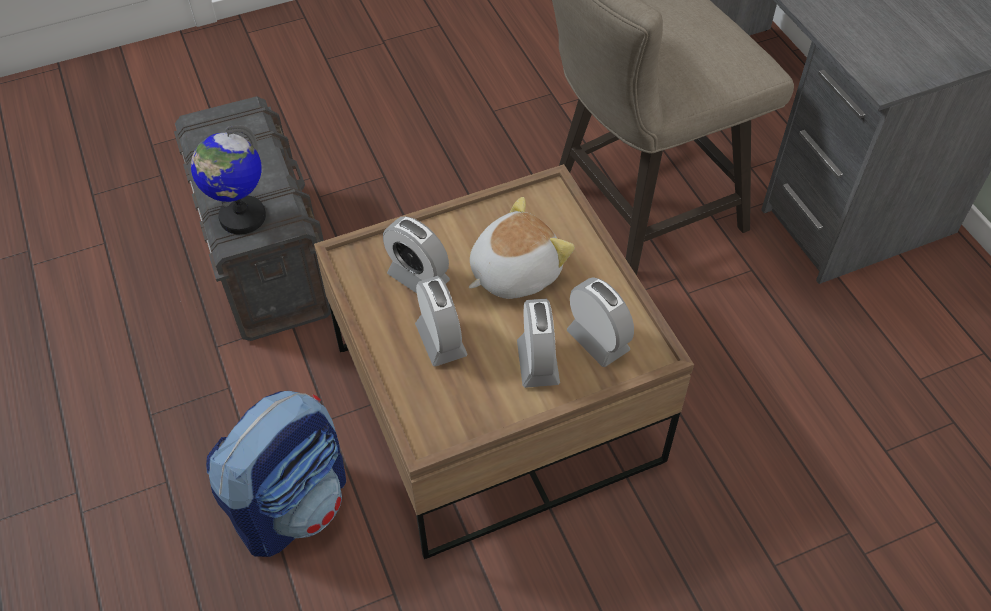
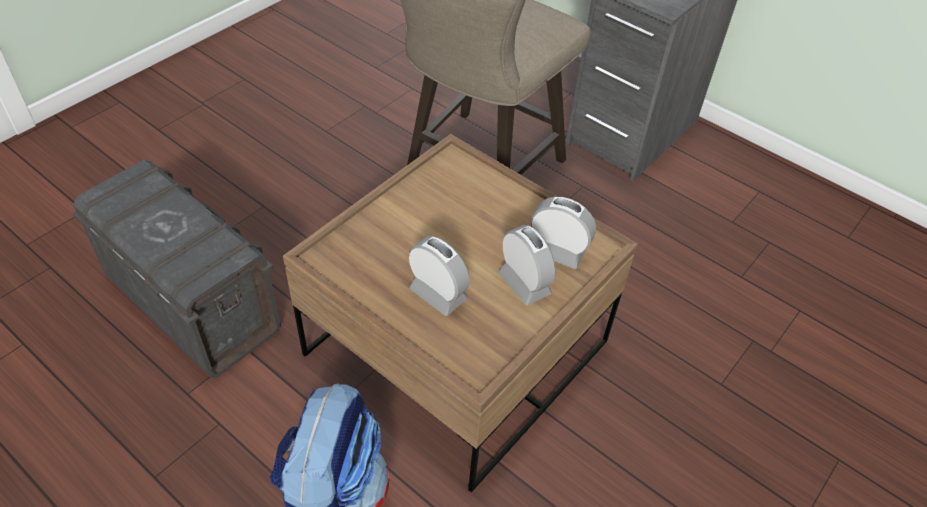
camera: 30 degrees left, 5 degrees down
(242, 217) = (189, 260): globe -> none
(418, 277) = (388, 253): alarm clock -> none
(513, 271) = (462, 223): plush toy -> none

